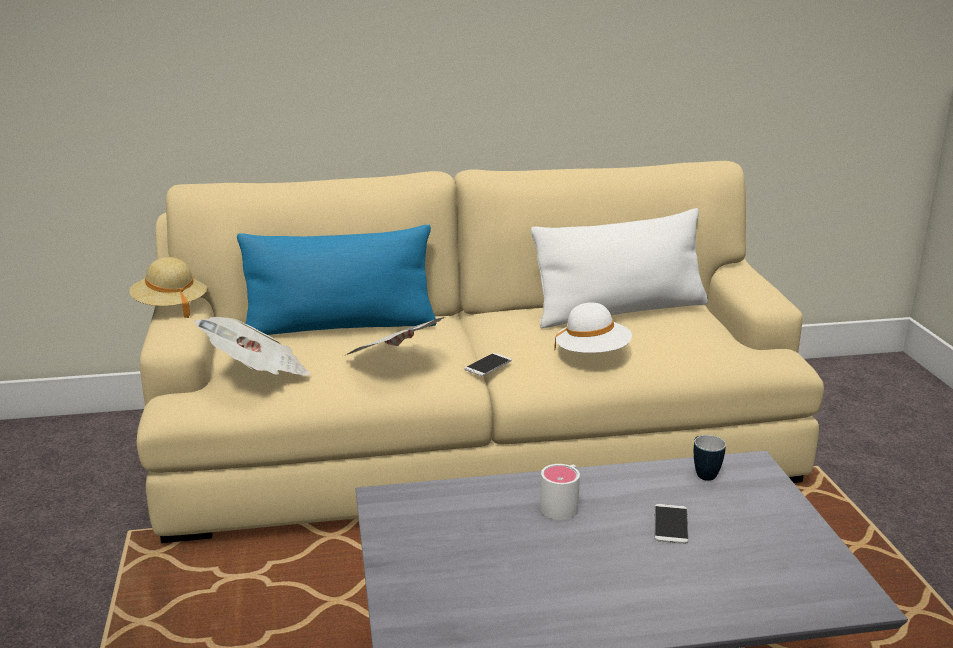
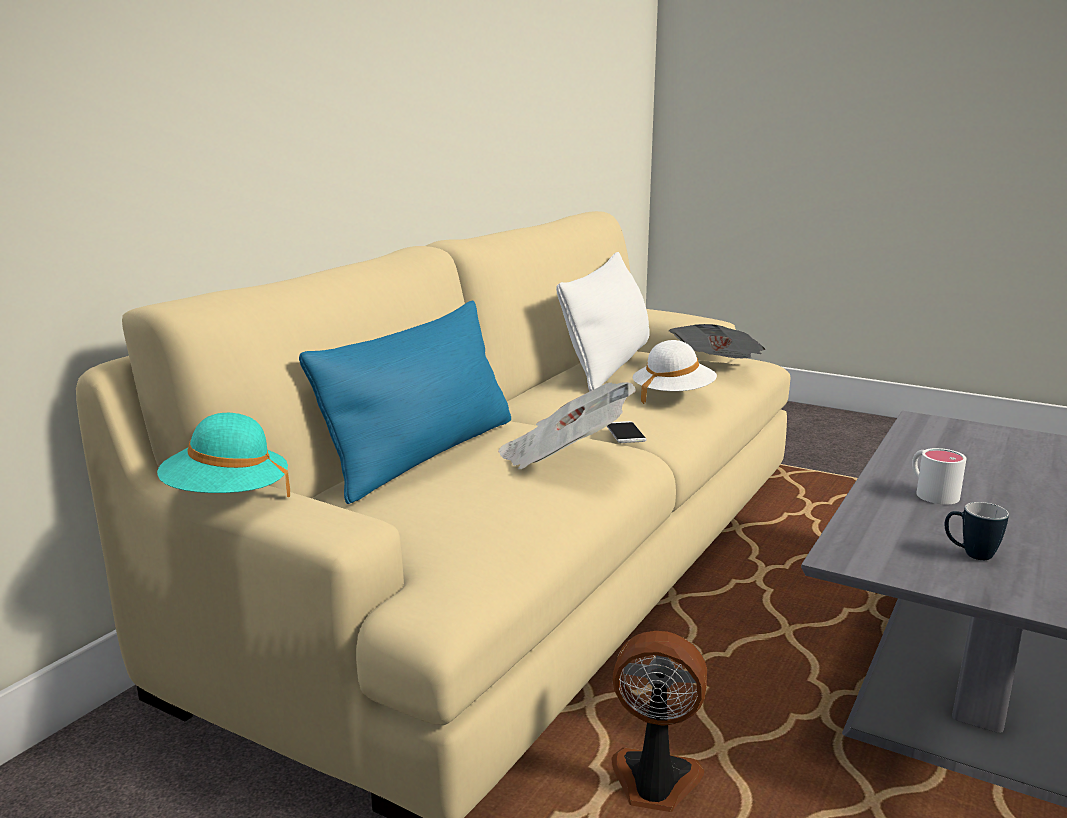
camera: 50 degrees left, 5 degrees down
(170, 307) = (227, 497): beige hat -> turquoise hat
(257, 373) = (469, 523): newspaper -> newspaper (717, 368)
(278, 590) = (654, 783): none -> fan
(671, 524) = (999, 470): phone -> none
(703, 473) = (921, 436): mug -> mug (970, 554)

